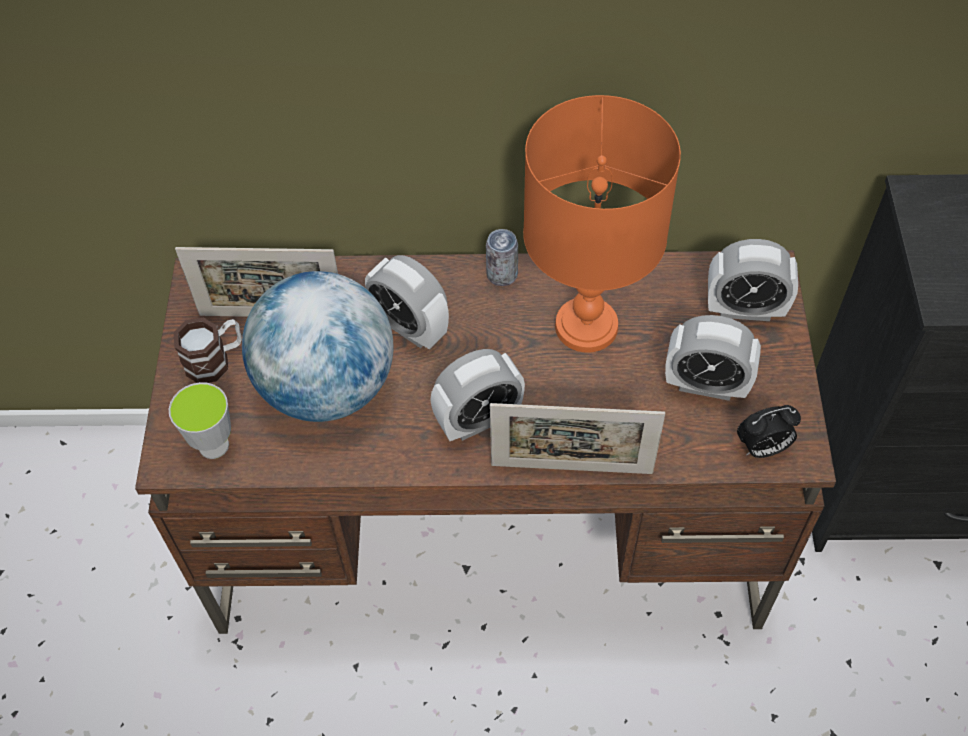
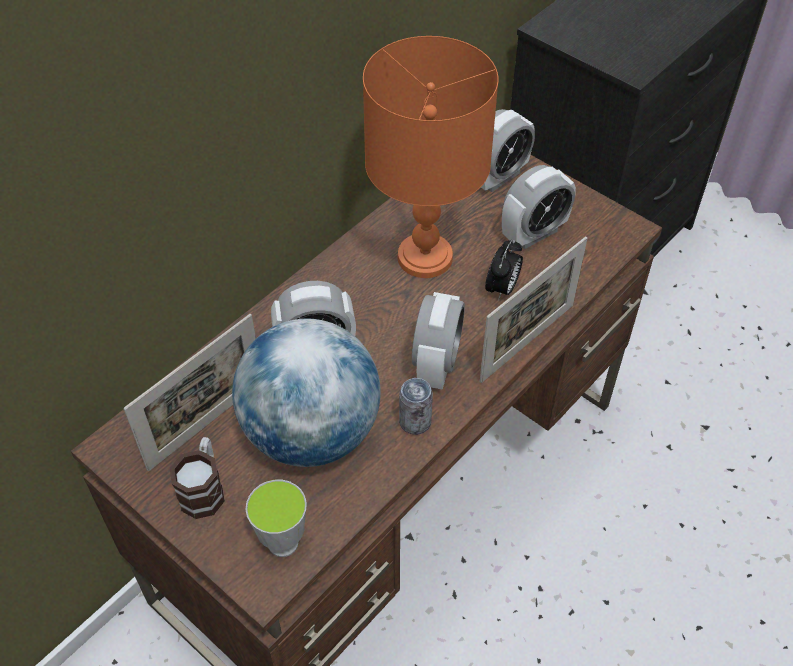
camera: 50 degrees left, 5 degrees down
(502, 275) = (332, 269): can -> can (415, 422)
(762, 448) = (607, 241): alarm clock -> alarm clock (502, 289)

